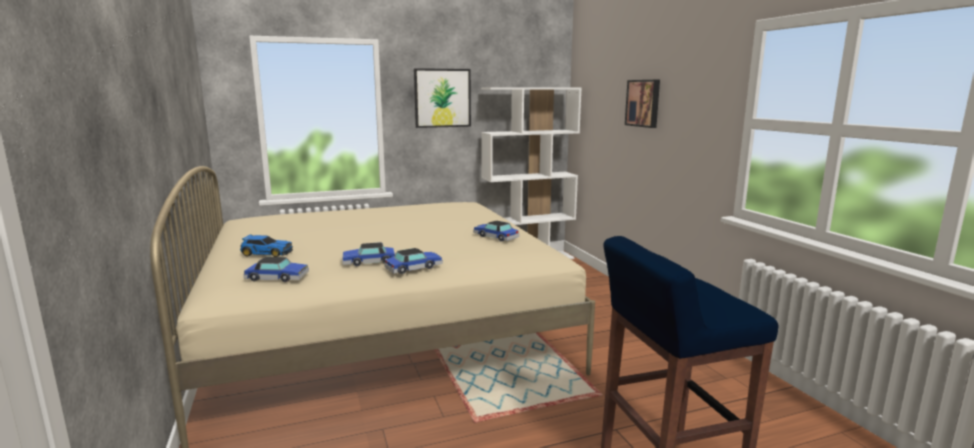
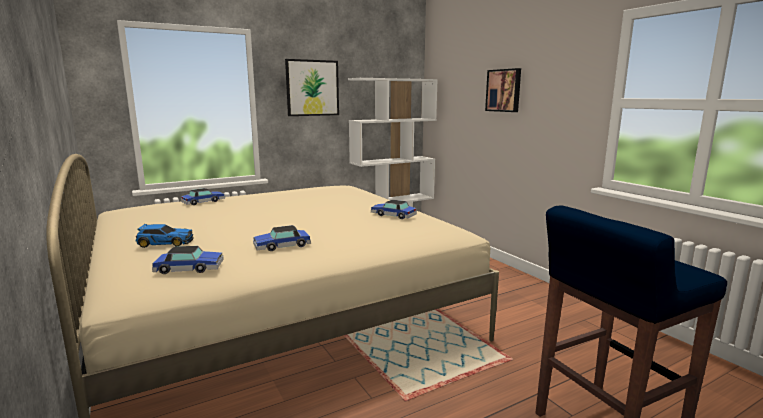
camera: 10 degrees left, 0 degrees up
(413, 268) = (332, 249): toy car -> toy car (203, 202)

